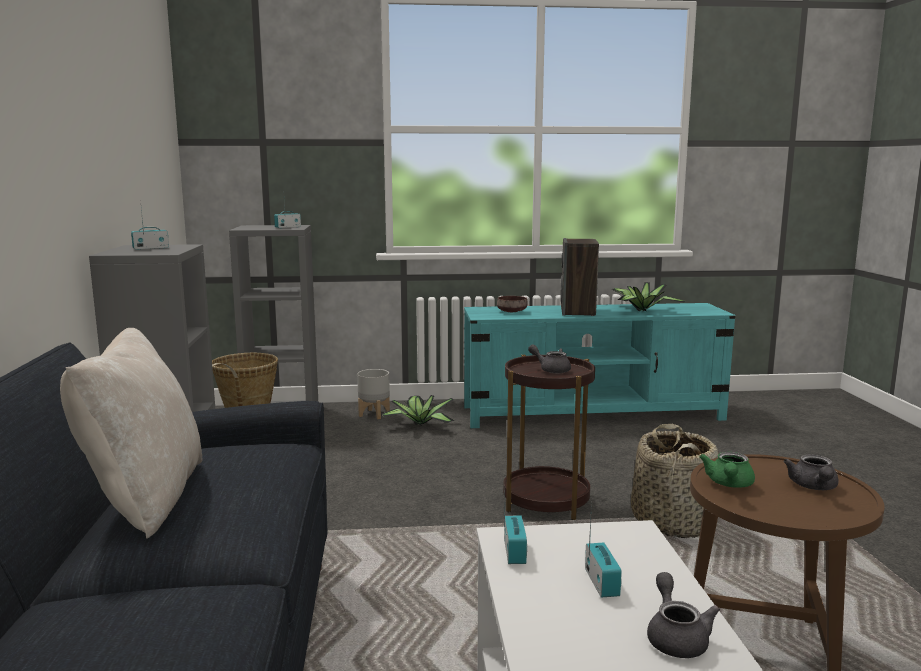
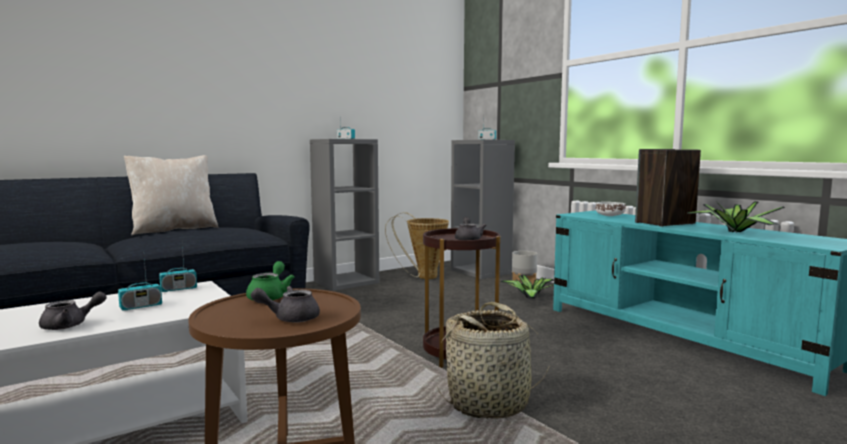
camera: 60 degrees right, 5 degrees down
(511, 311) = (610, 216): brown bowl -> white bowl
(728, 484) = (270, 296): green teapot -> green teapot turned 105 degrees clockwise

